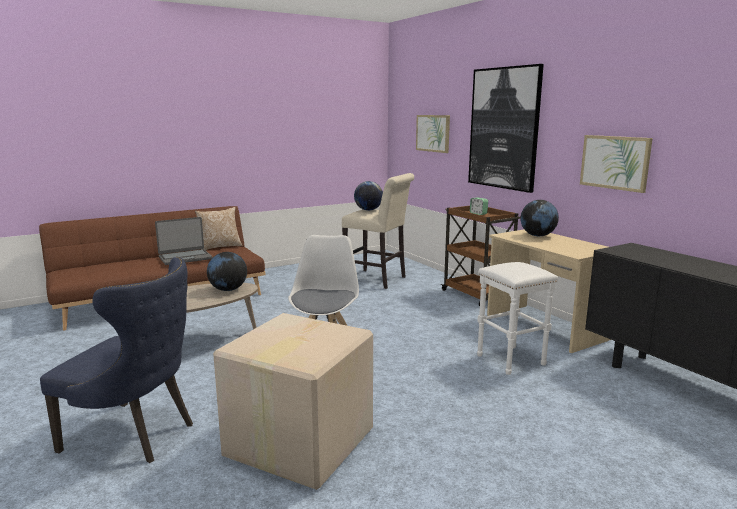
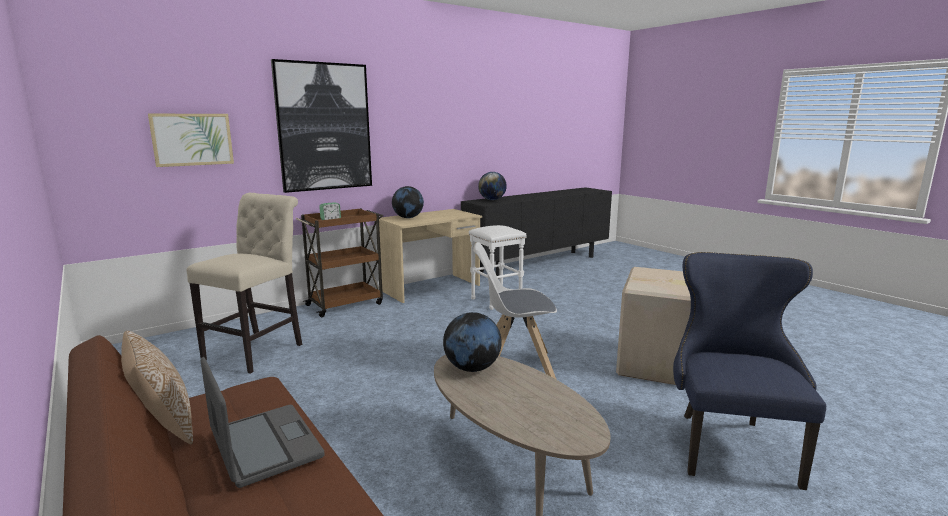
camera: 95 degrees left, 0 degrees up
(368, 210) = (236, 257): globe -> globe (492, 200)
(615, 162) = (437, 147): picture -> none

